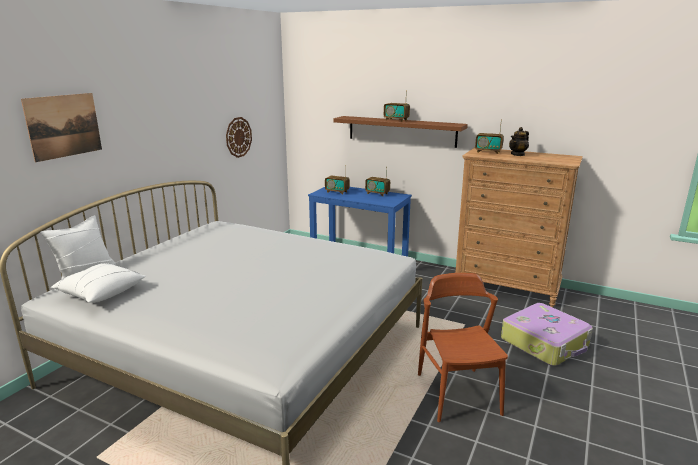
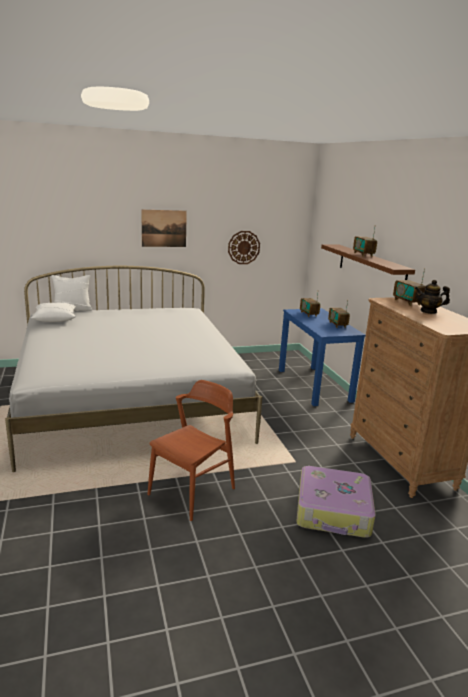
camera: 45 degrees right, 0 degrees up
(64, 126) = (82, 213): picture -> picture (164, 228)

